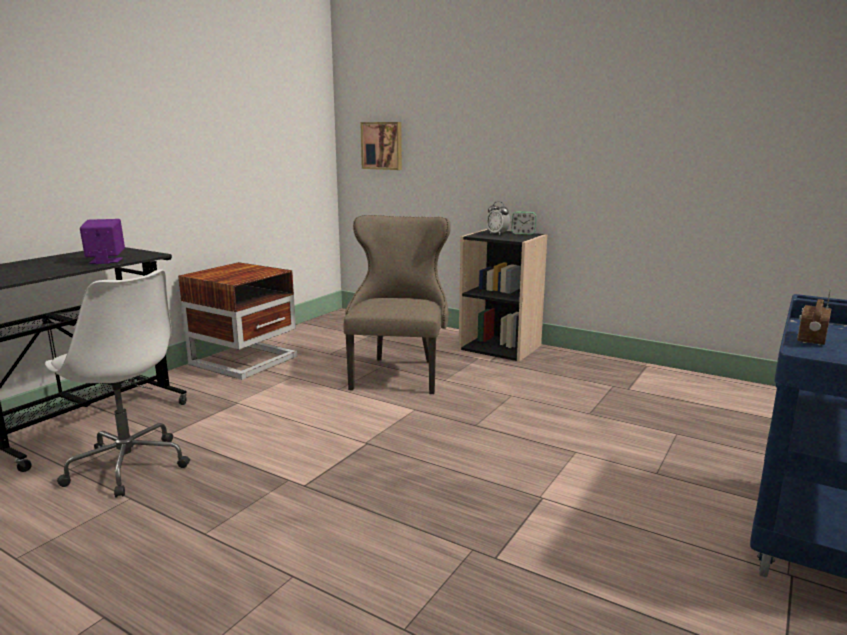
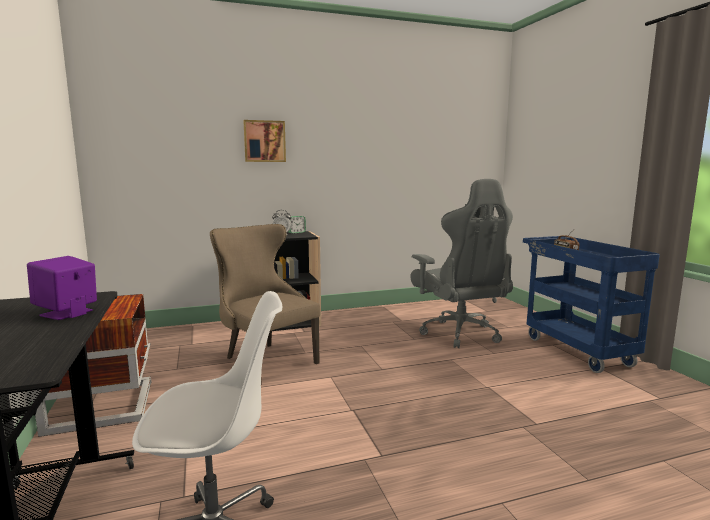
camera: 50 degrees left, 5 degrees down
(382, 145) = (142, 169): picture -> picture (264, 141)
(670, 430) = (457, 332): none -> grey office chair

